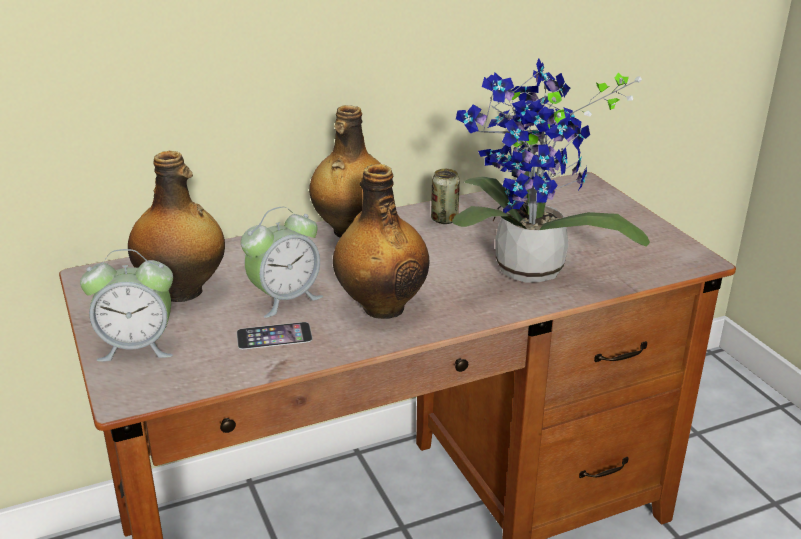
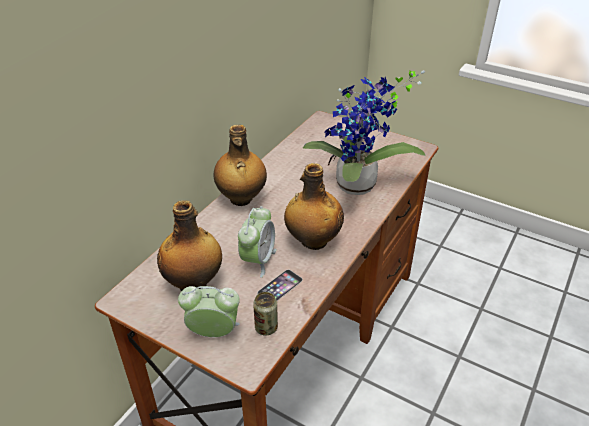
camera: 35 degrees left, 10 degrees up
(137, 347) = (214, 333): alarm clock -> alarm clock turned 135 degrees counterclockwise
(444, 219) = (281, 170): can -> can (266, 328)

